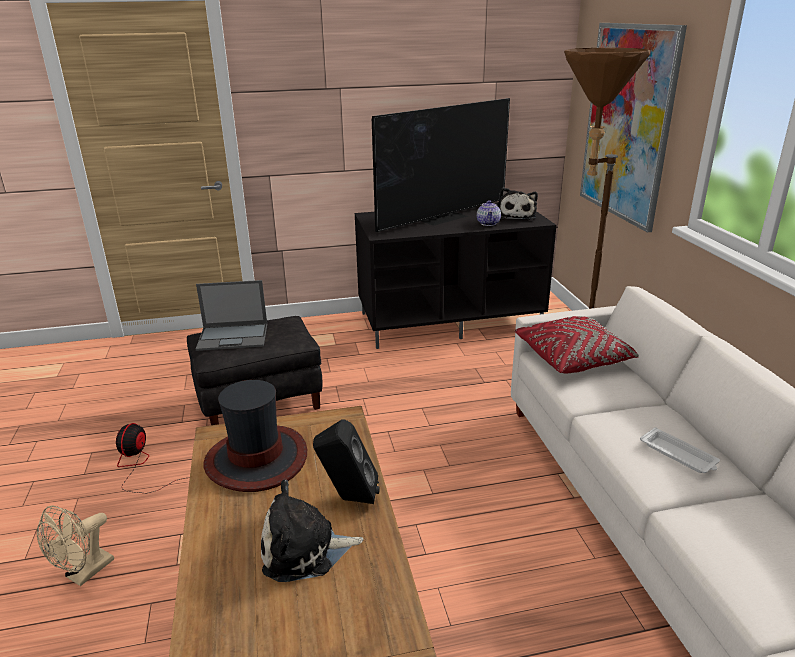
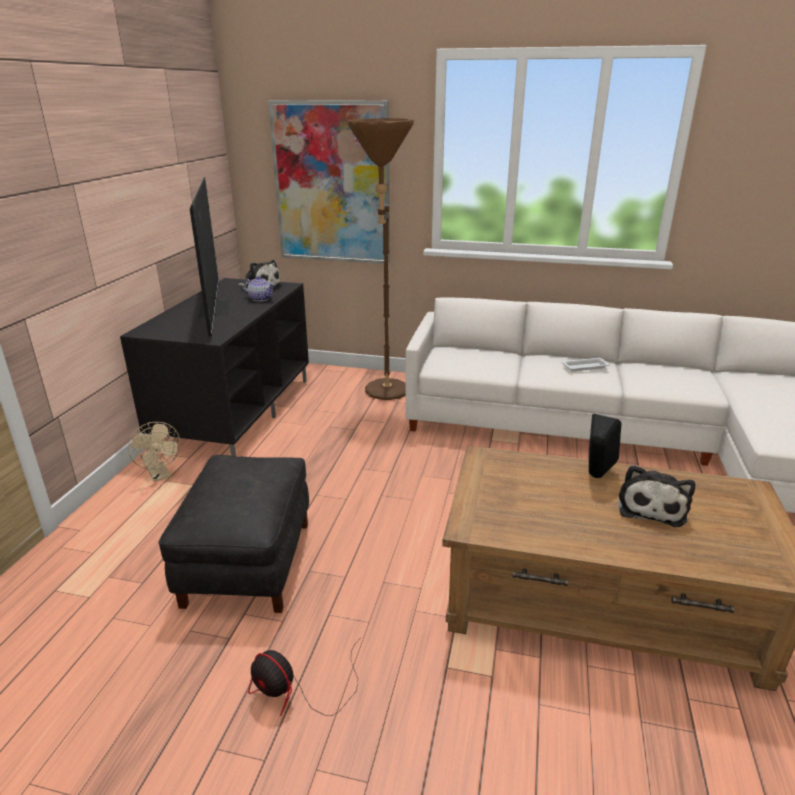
camera: 65 degrees left, 0 degrees up
(84, 574) = (472, 765): beige fan -> beige fan (160, 475)
(234, 337) = (226, 500): laptop -> none
(257, 459) = (522, 510): hat -> none
(574, 358) = (453, 359): red pillow -> none

